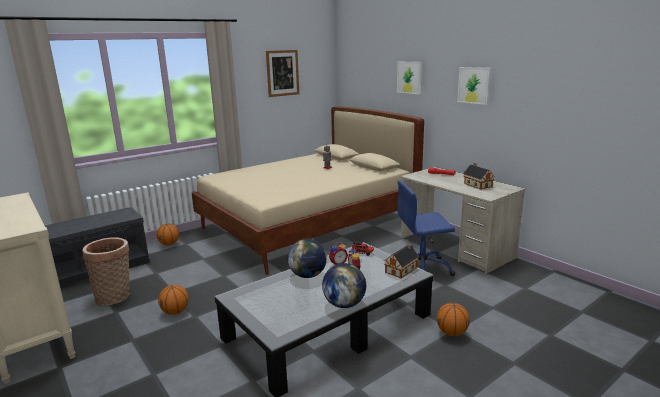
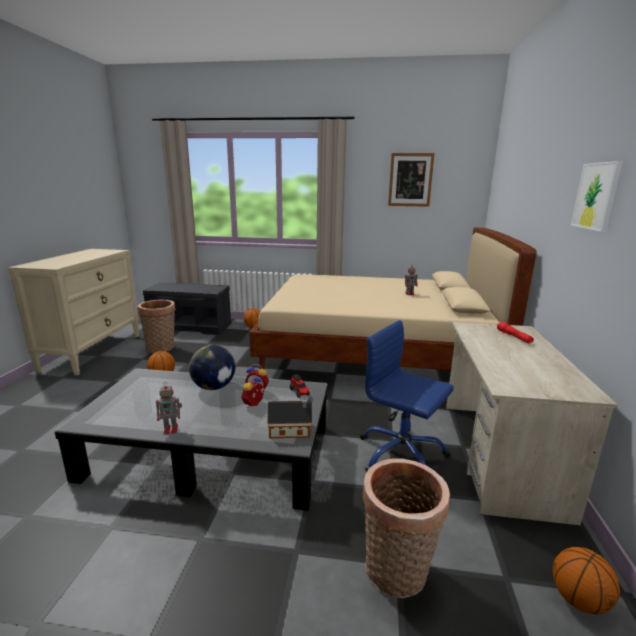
camera: 45 degrees right, 0 degrees up
(344, 304) = (171, 429): globe -> toy robot
(409, 77) = (538, 187): picture -> none
(452, 333) = (287, 551): basketball -> basketball (578, 600)
(477, 185) = (533, 367): toy house -> none
(497, 310) = (397, 573): none -> basket

